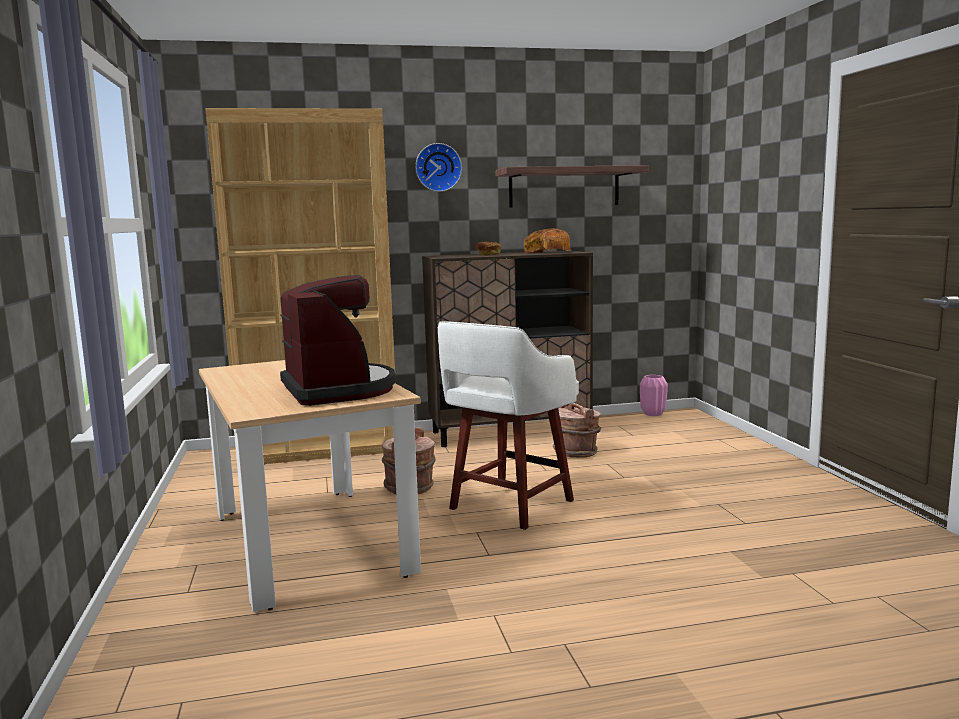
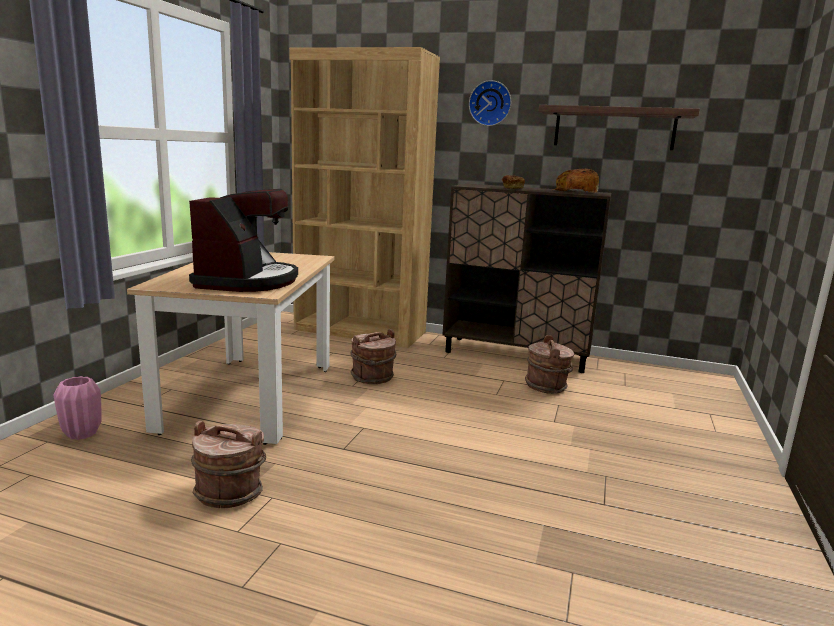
camera: 30 degrees right, 5 degrees up
(447, 627) = (230, 492): none -> brown bucket
(509, 506) = (419, 415): white stool -> none
(653, 414) = (677, 371): pink vase -> pink vase (82, 434)

